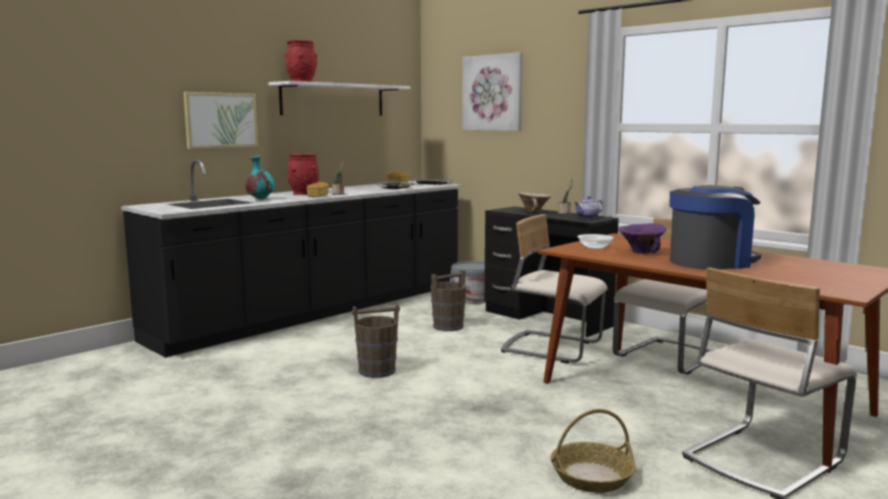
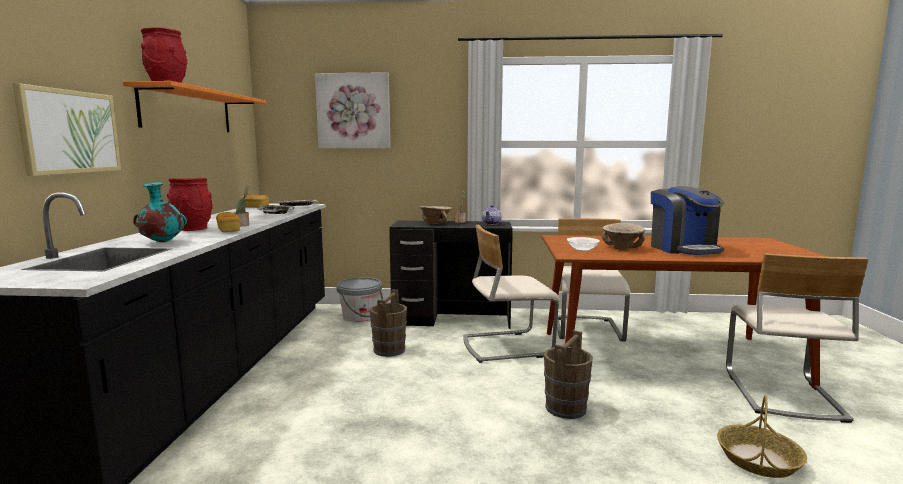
camera: 40 degrees left, 0 degrees up
(333, 100) = (188, 111): white shelf -> orange shelf
(376, 371) = (415, 424): brown bucket -> brown bucket (565, 408)
(640, 252) = (622, 248): purple bowl -> beige bowl
(711, 262) = (683, 249): coffee machine -> coffee machine turned 135 degrees clockwise

